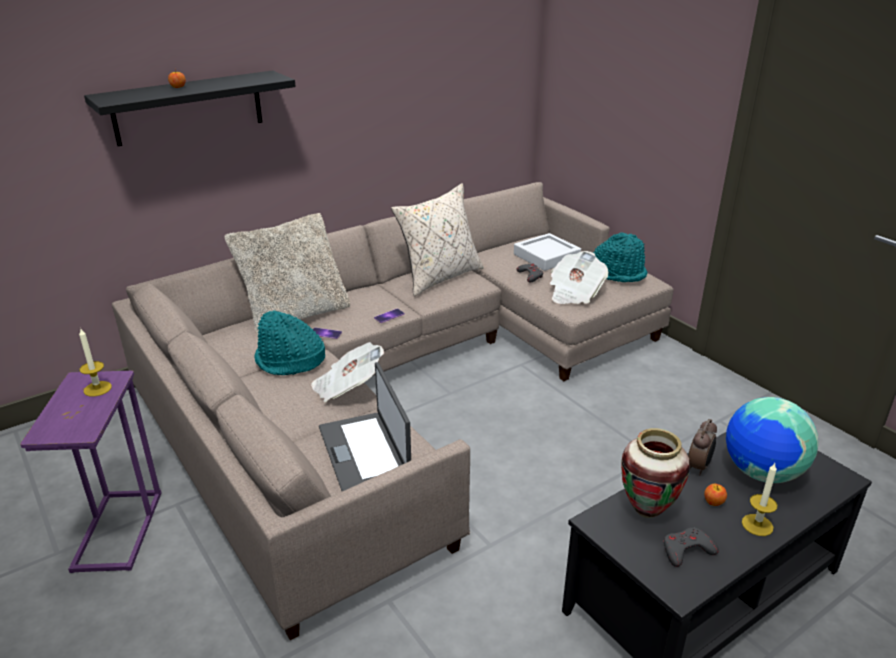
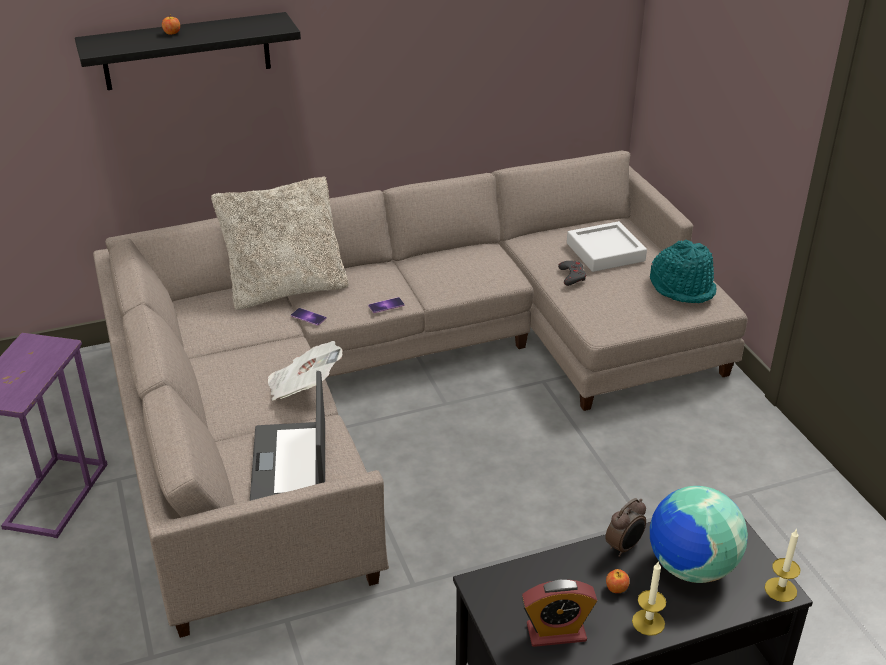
camera: 15 degrees right, 5 degrees up
(97, 389) = (42, 355): candle -> candle (780, 589)
(289, 361) = (257, 346): turquoise hat -> none
(439, 277) = (465, 262): beige pillow -> none
(574, 293) = (614, 307): newspaper -> none
(647, 511) = (539, 583): vase -> none
(686, 550) = (556, 632): grey game controller -> alarm clock

